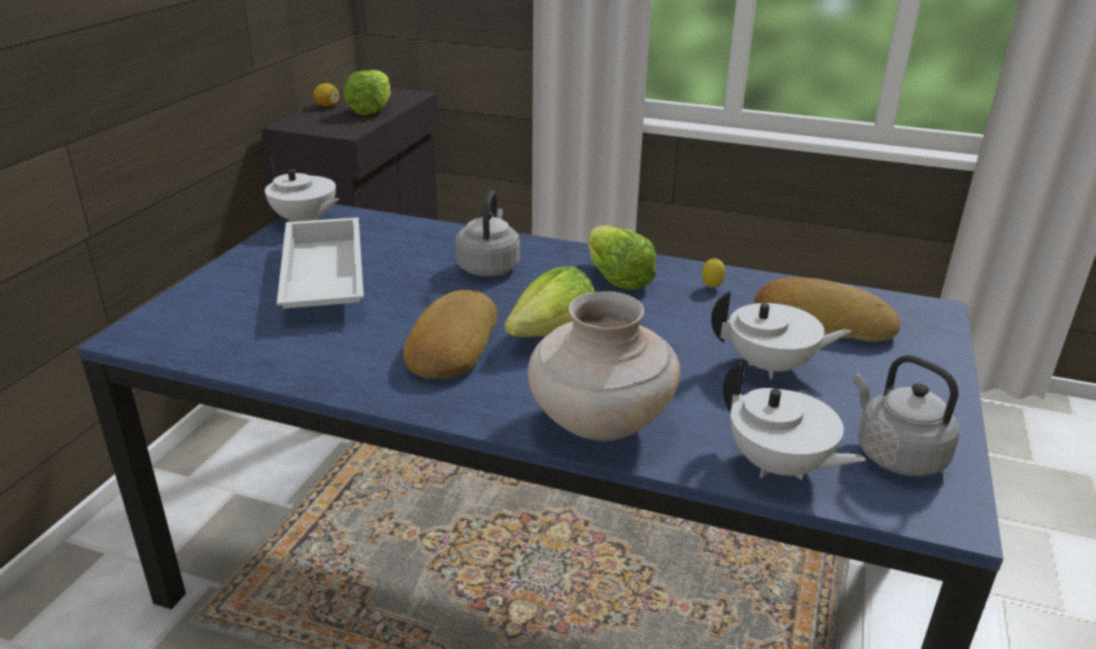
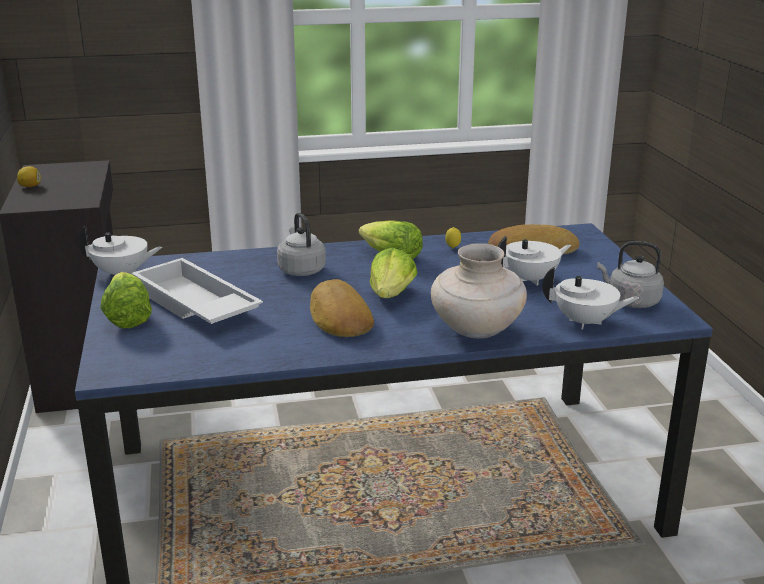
camera: 30 degrees left, 5 degrees down
(371, 109) = (75, 182): lettuce -> lettuce (127, 318)

